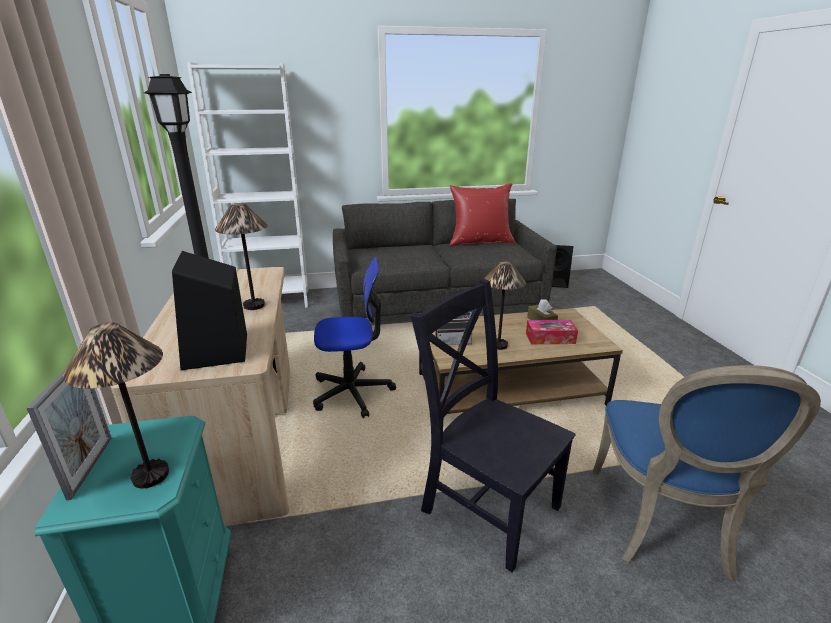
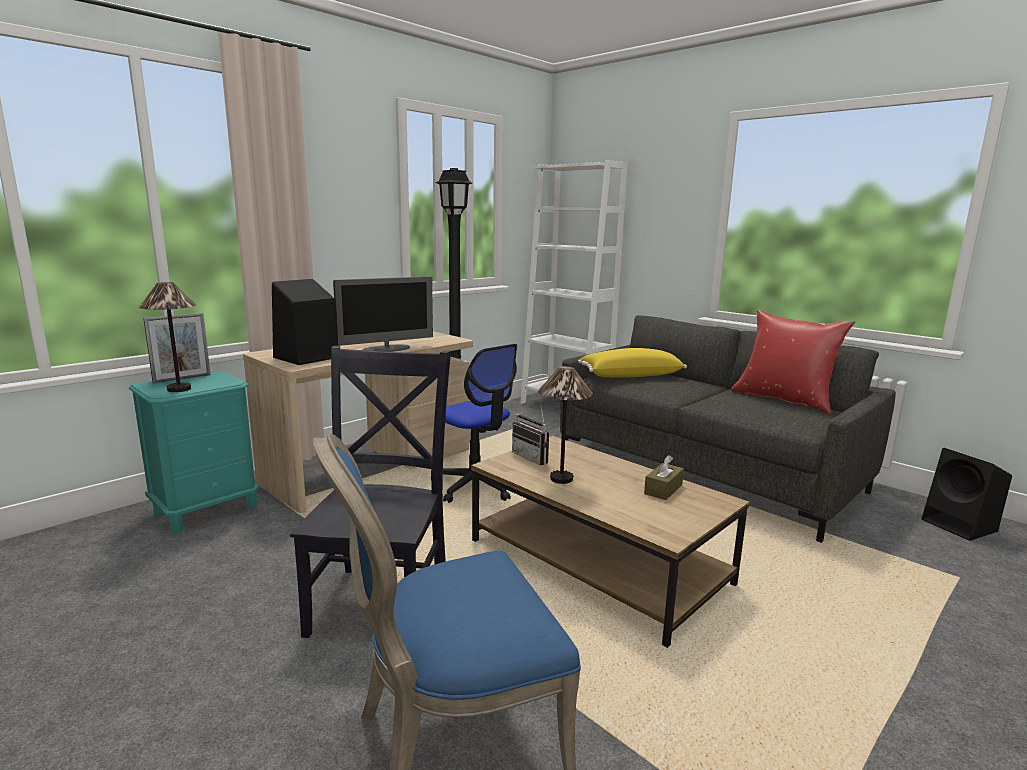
camera: 55 degrees right, 10 degrees down
(253, 305) = (386, 349): table lamp -> monitor
(379, 256) = (630, 375): none -> yellow pillow
(550, 338) = (627, 502): tissue box -> none

